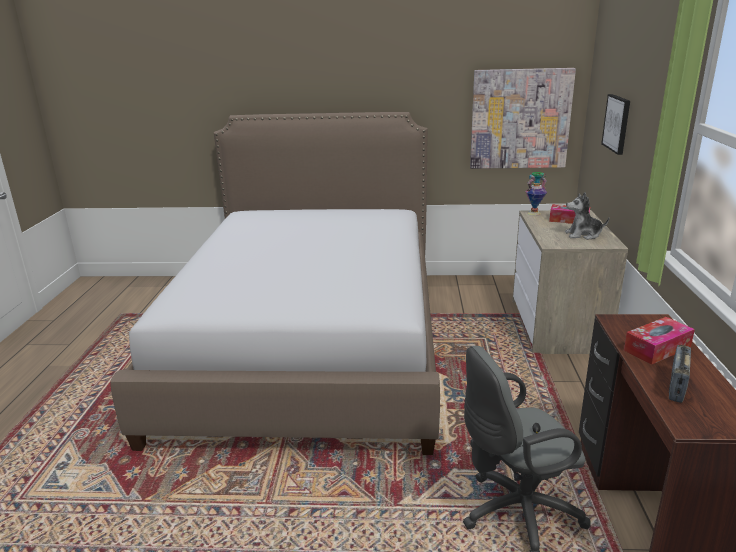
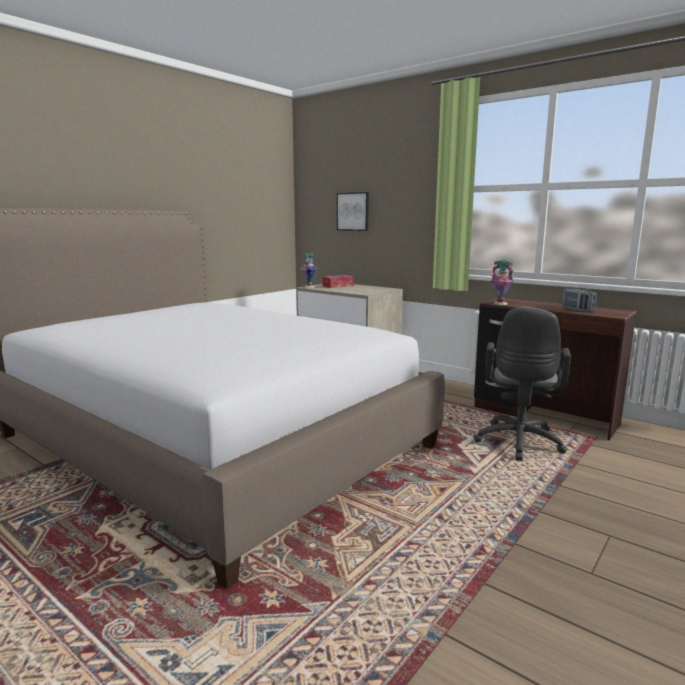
camera: 55 degrees left, 10 degrees down
(520, 119) = (258, 220): picture -> none
(583, 235) = (366, 288): plush toy -> none
(617, 326) = (500, 303): none -> vase
(657, 348) = (534, 304): tissue box -> none

